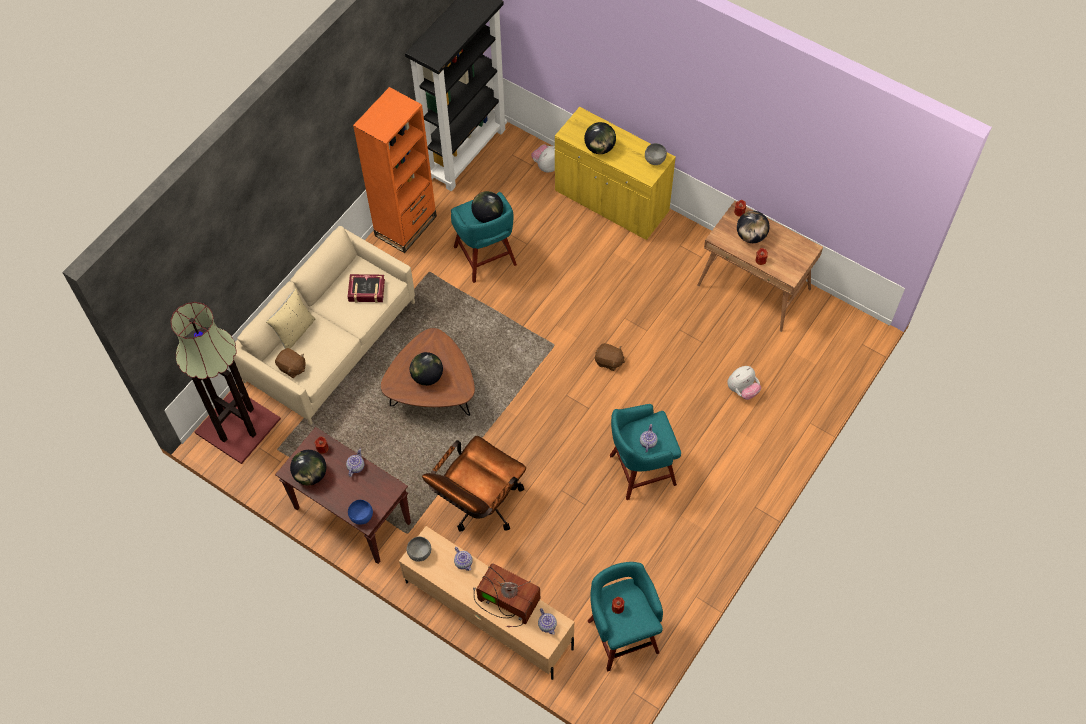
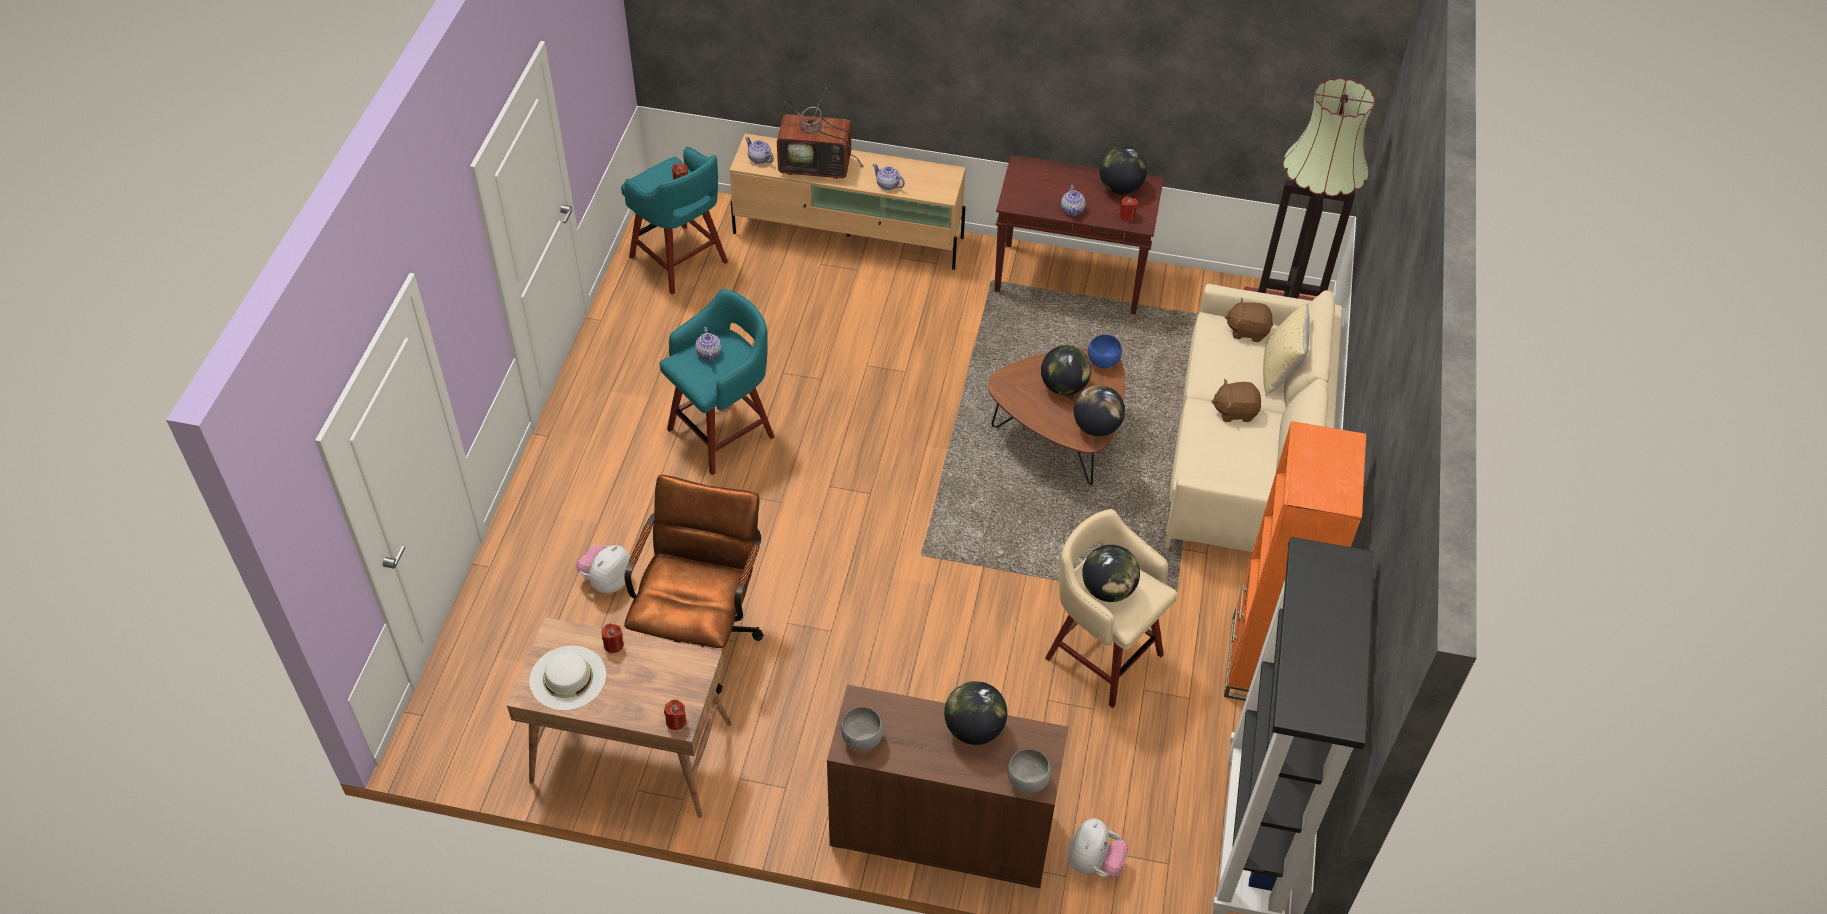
camera: 155 degrees right, 10 degrees down
(361, 517) = (1030, 167): blue bowl -> blue bowl (1103, 361)
(366, 291) = (1223, 454): book -> none
(420, 553) = (944, 179): grey bowl -> grey bowl (1026, 781)
(478, 505) = (920, 332): brown office chair -> brown office chair (701, 632)
(485, 257) = (1101, 654): turquoise stool -> beige stool
(609, 361) = (828, 557): brown plush toy -> brown plush toy (1235, 411)
(611, 202) = (942, 830): yellow cabinet -> brown cabinet
(751, 236) = (642, 682): globe -> globe (1096, 427)
(788, 250) = (568, 678): none -> white hat

